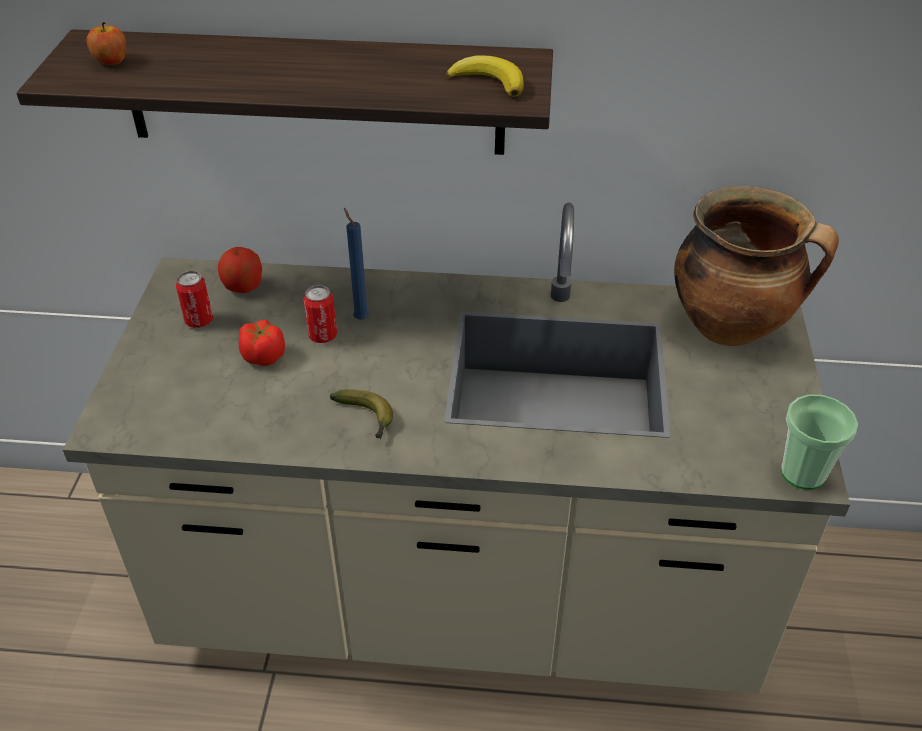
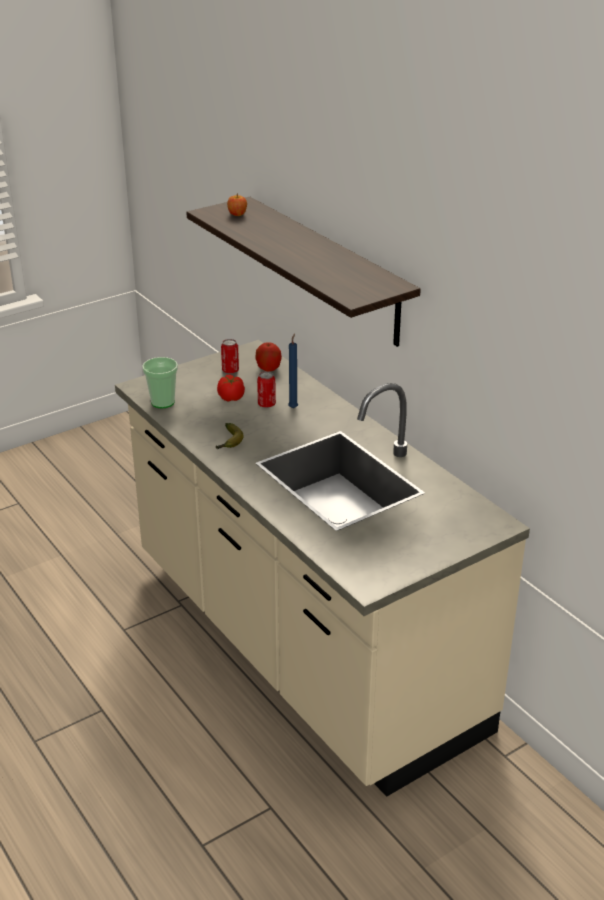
camera: 50 degrees right, 10 degrees down
(489, 81) = (358, 286): banana -> none
(732, 327) = (458, 517): cooking pot -> none
(803, 473) = (367, 582): cup -> cup (162, 402)

